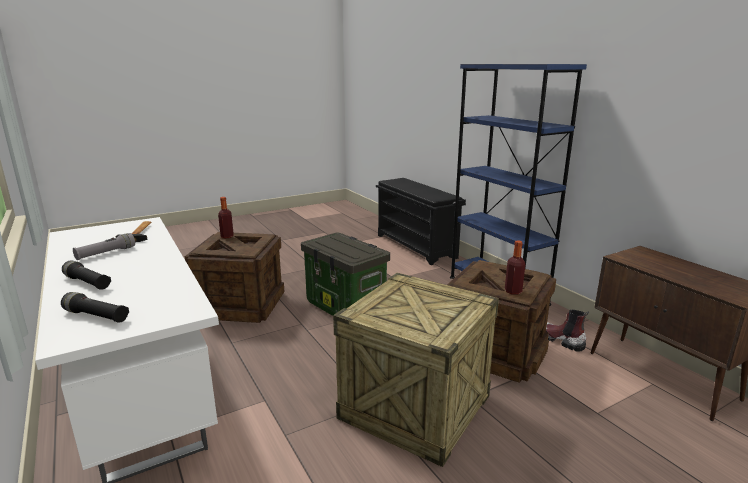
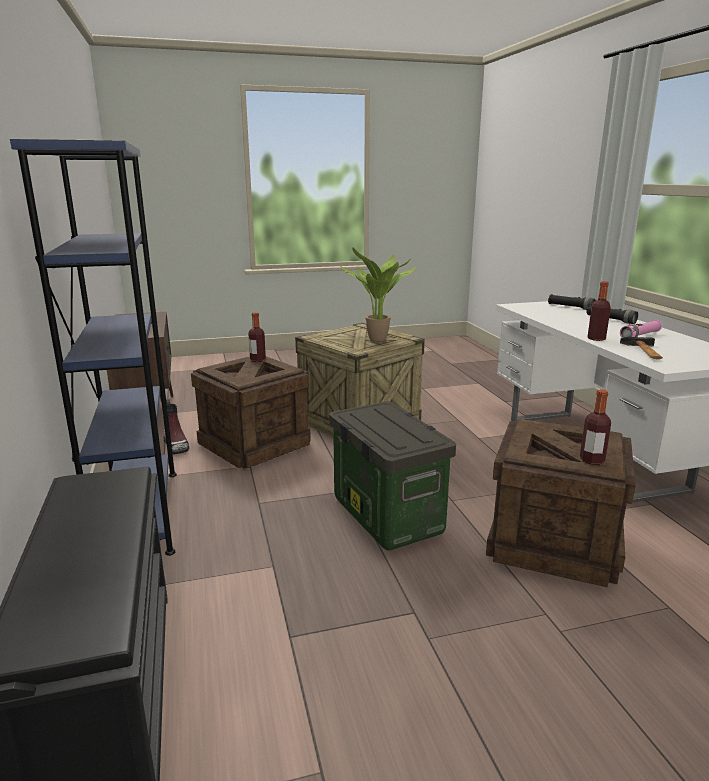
camera: 165 degrees left, 0 degrees up
(106, 253) = (640, 336): grey flashlight -> pink flashlight
(159, 245) = (596, 338): none -> bottle
(390, 304) = (379, 340): none -> potted plant

